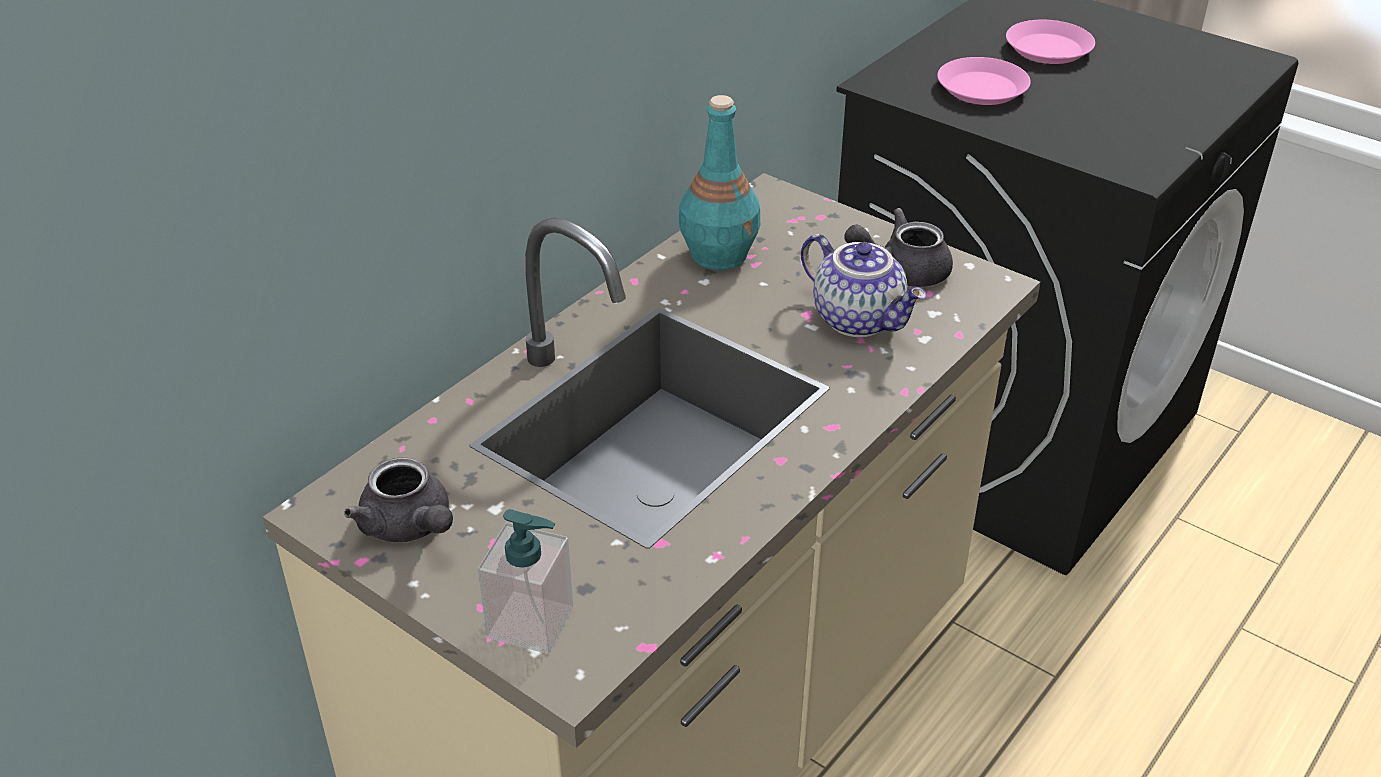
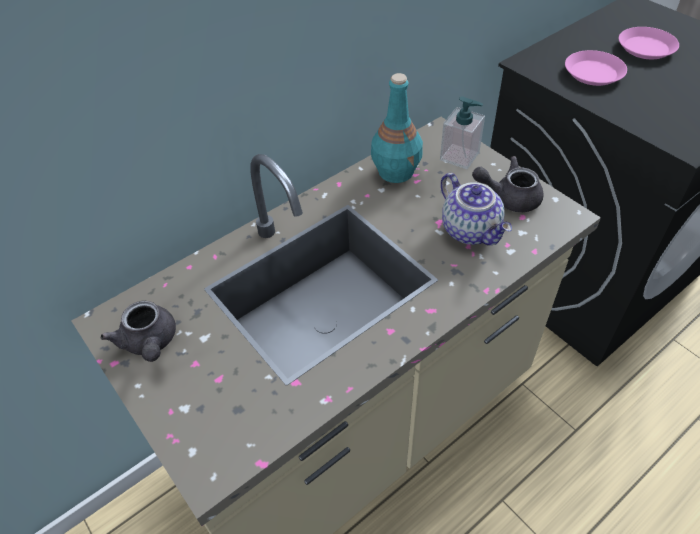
camera: 15 degrees right, 10 degrees up
(531, 622) = (196, 429): soap dispenser -> soap dispenser (459, 156)

